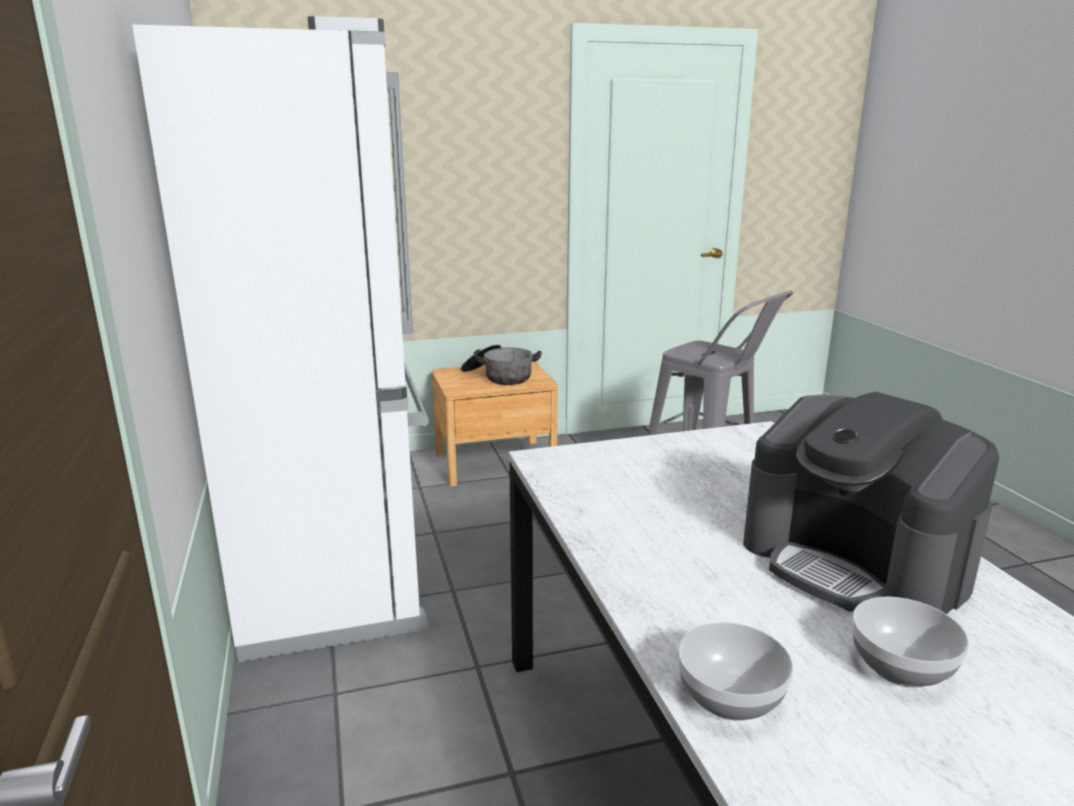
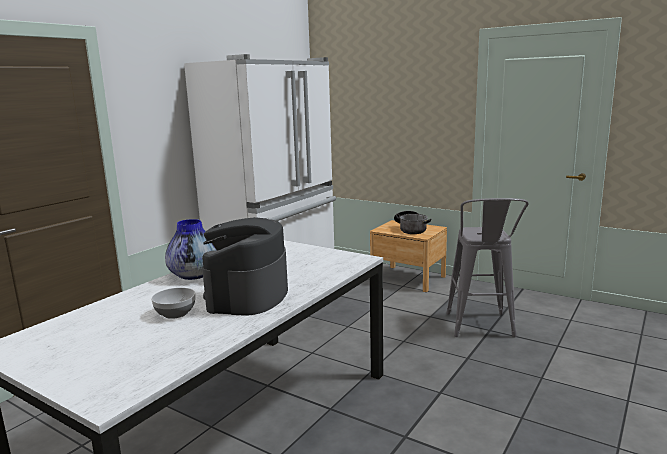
camera: 50 degrees right, 5 degrees down
(665, 579) = (195, 276): none -> vase
(732, 698) = (131, 297): bowl -> none

